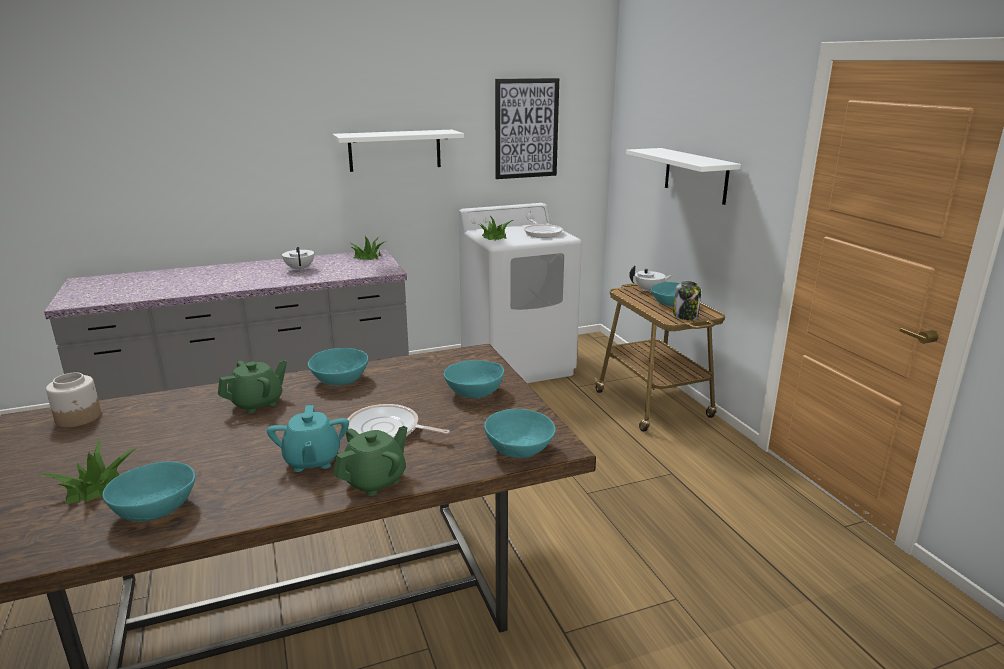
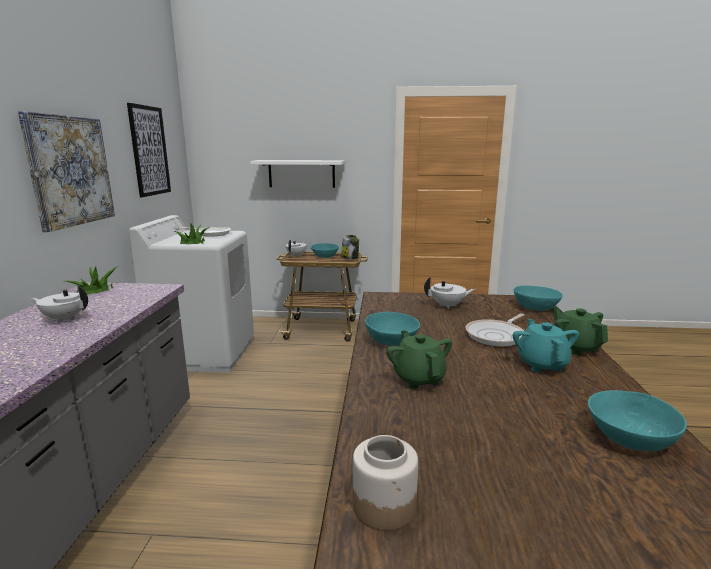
camera: 65 degrees left, 5 degrees down
(95, 488) = (591, 479): potted plant -> none
(312, 460) = (541, 364): turquoise teapot -> turquoise teapot turned 105 degrees counterclockwise
(395, 150) = (70, 171): white shelf -> picture
(474, 392) = (448, 306): turquoise bowl -> white teapot

